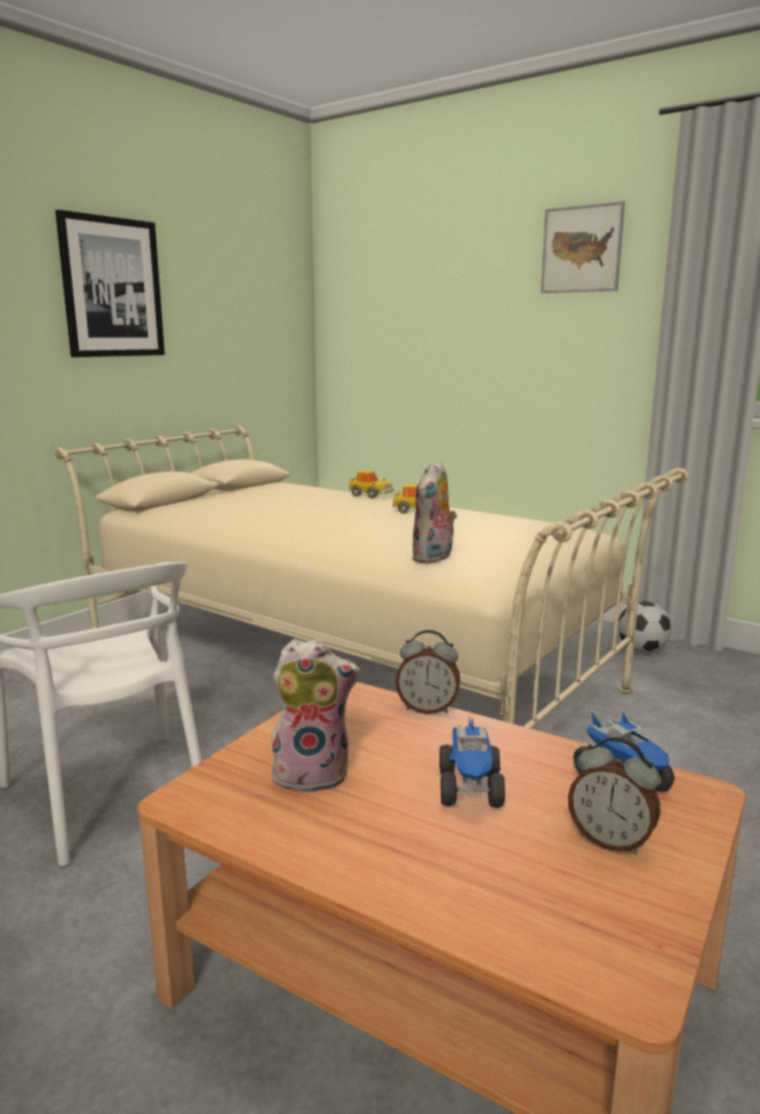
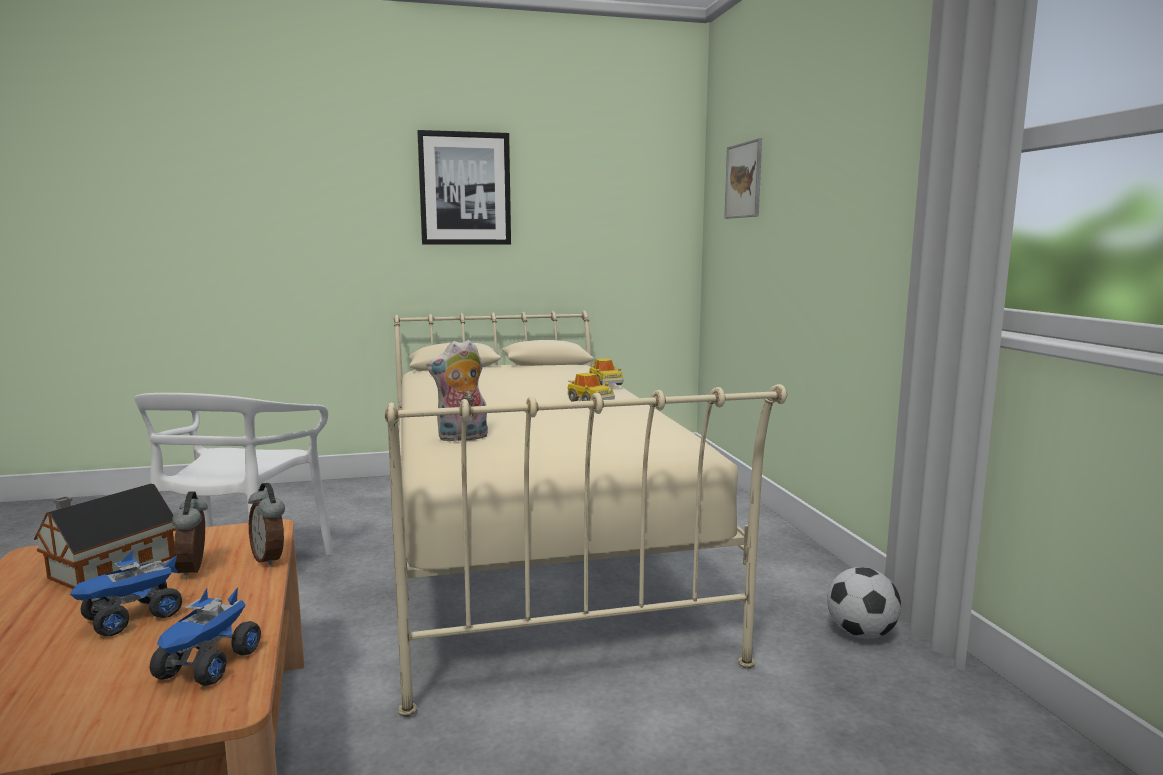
camera: 40 degrees right, 5 degrees down
(313, 774) = (108, 569): plush toy -> toy house
(581, 249) = (874, 116): picture -> picture (743, 180)
(610, 841) = (83, 694): alarm clock -> alarm clock (195, 570)

